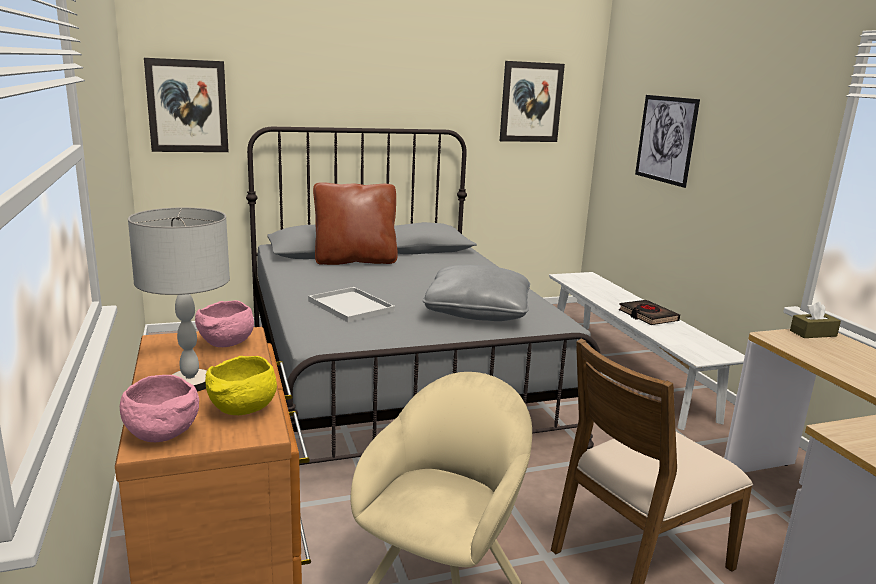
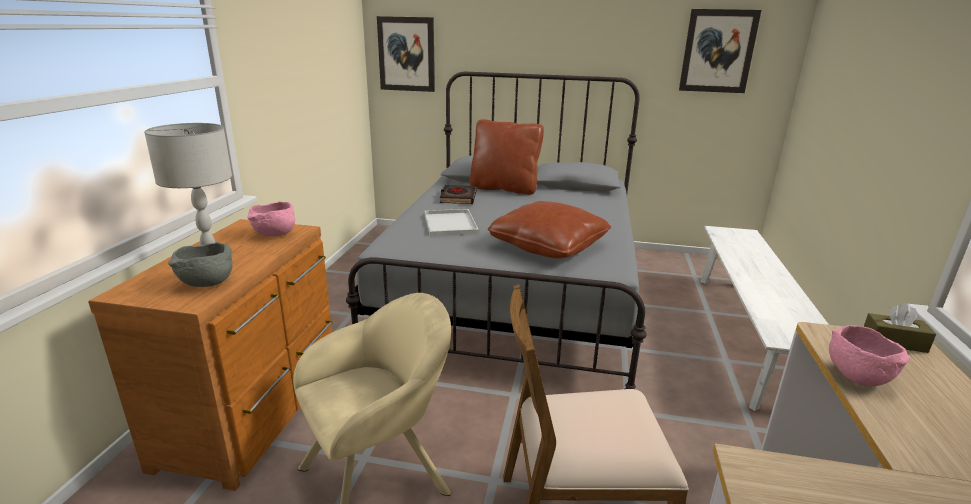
camera: 30 degrees right, 5 degrees up
(160, 434) = (139, 288): pink bowl -> pink bowl (855, 377)
(242, 411) = (206, 284): yellow bowl -> grey bowl
(477, 311) = (548, 246): grey pillow -> brown pillow
(647, 316) = (768, 283): black book -> black book (458, 198)
(666, 139) = (847, 92): picture -> none

